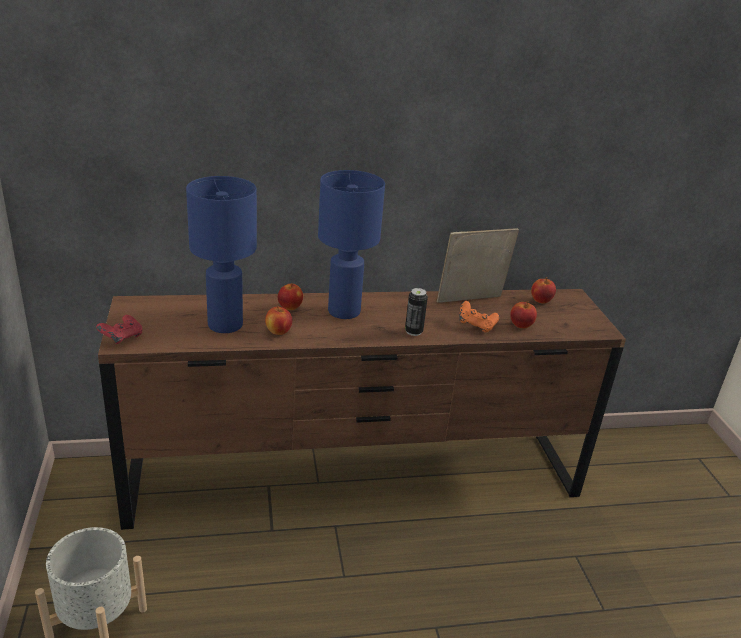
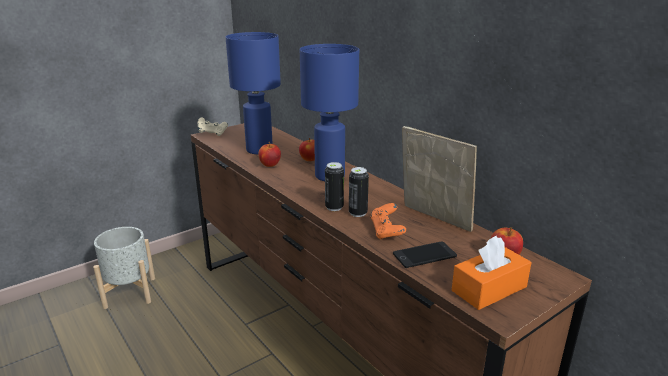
camera: 65 degrees right, 5 degrees down
(122, 338) = (212, 134): red game controller -> beige game controller
(434, 325) = (358, 213): none -> can
(521, 325) = (424, 255): apple -> phone
(575, 322) = (489, 289): none -> orange tissue box

